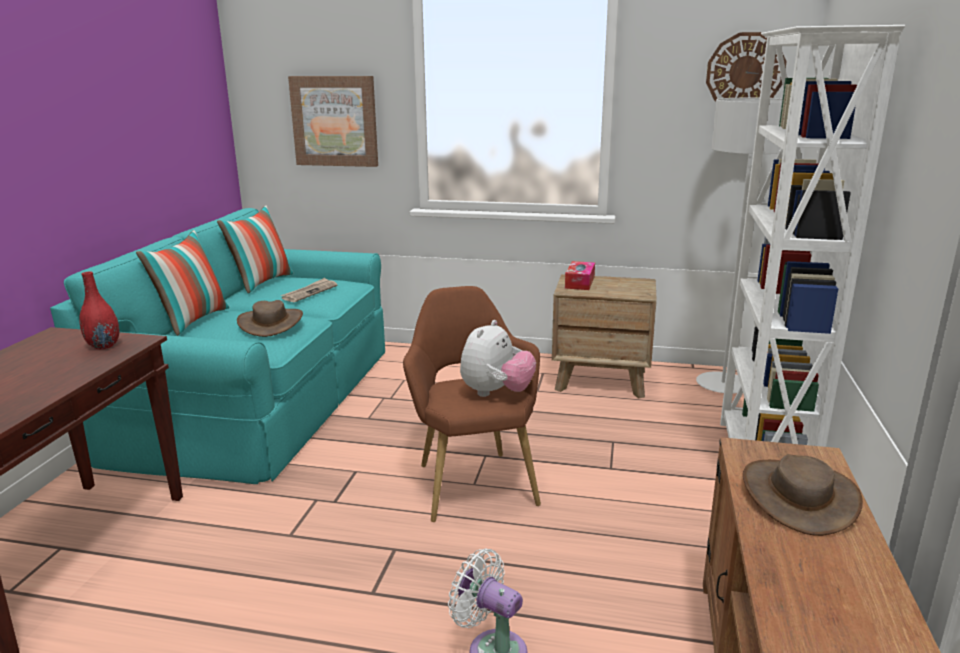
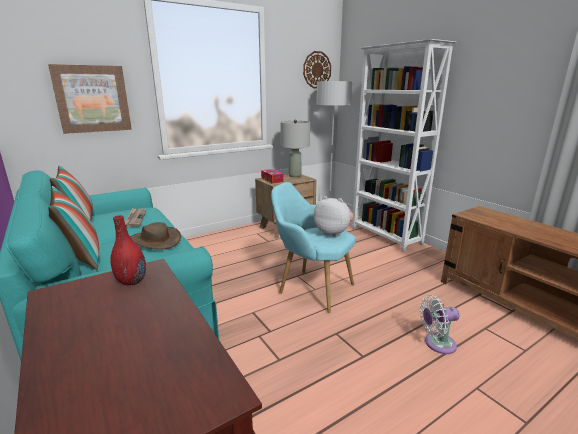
camera: 45 degrees left, 0 degrees up
(472, 480) = (311, 288): brown armchair -> turquoise armchair
(496, 393) = (333, 233): plush toy -> plush toy turned 45 degrees counterclockwise
(635, 284) = (294, 175): none -> grey table lamp
(799, 496) = (507, 221): brown hat -> none

